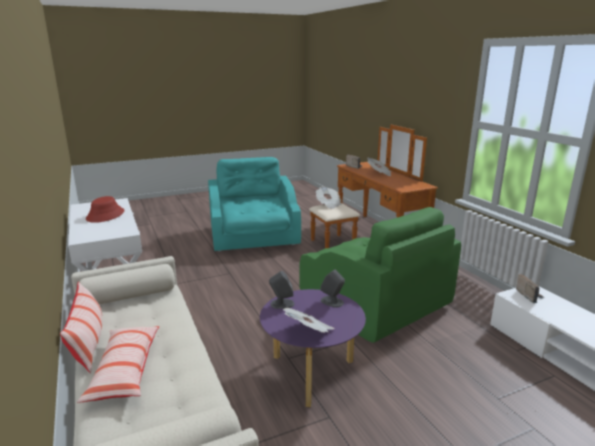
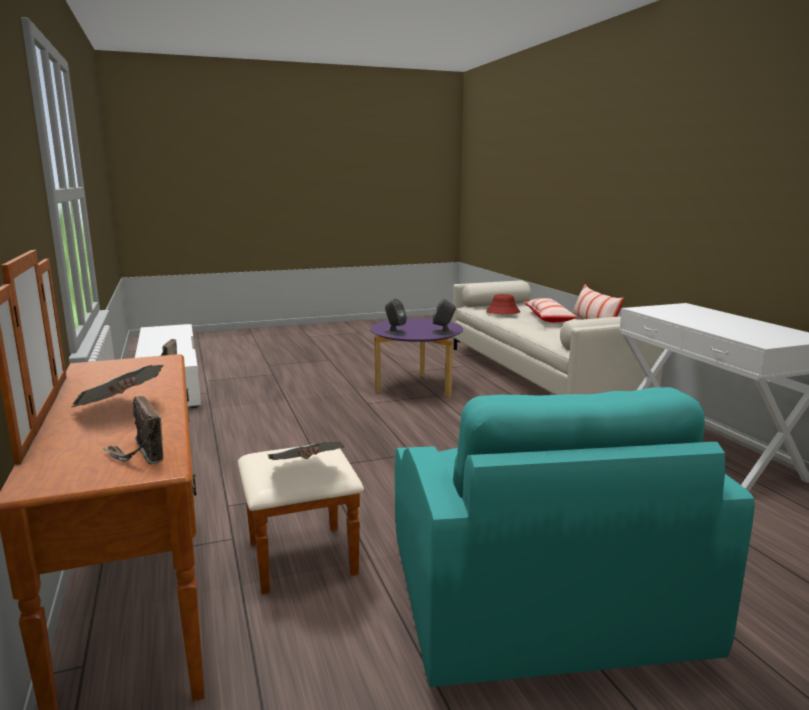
camera: 175 degrees left, 5 degrees down
(105, 215) = (723, 324): red hat -> red hat (502, 312)
(309, 332) = (421, 322): newspaper -> none
(372, 303) = (315, 432): green armchair -> none

